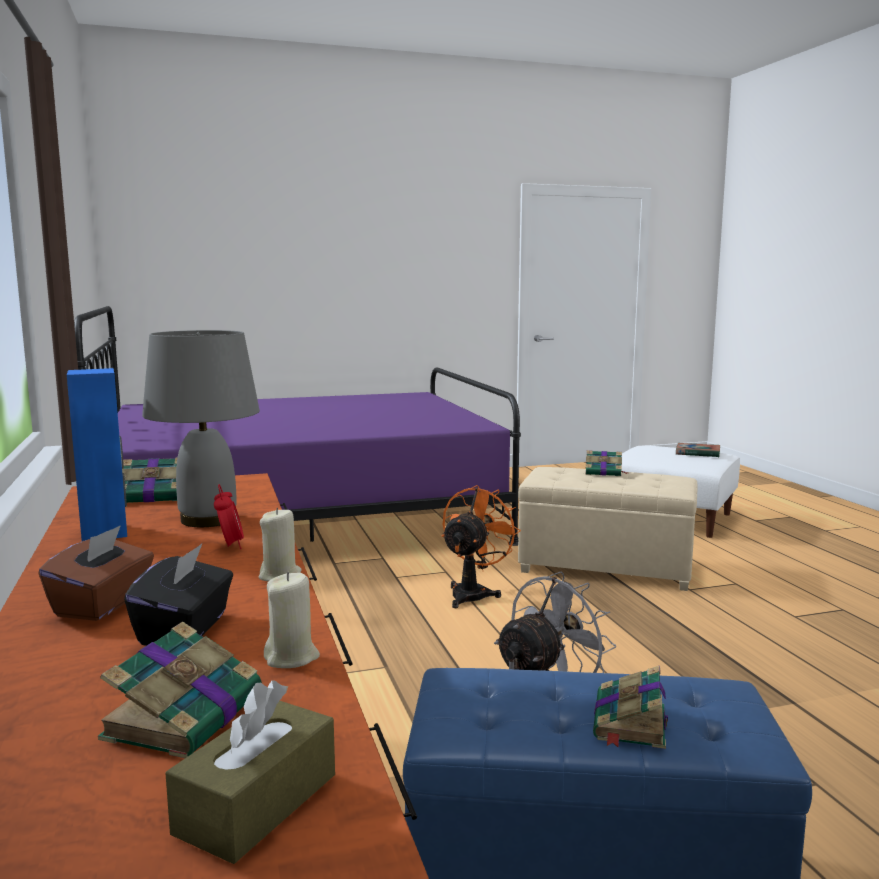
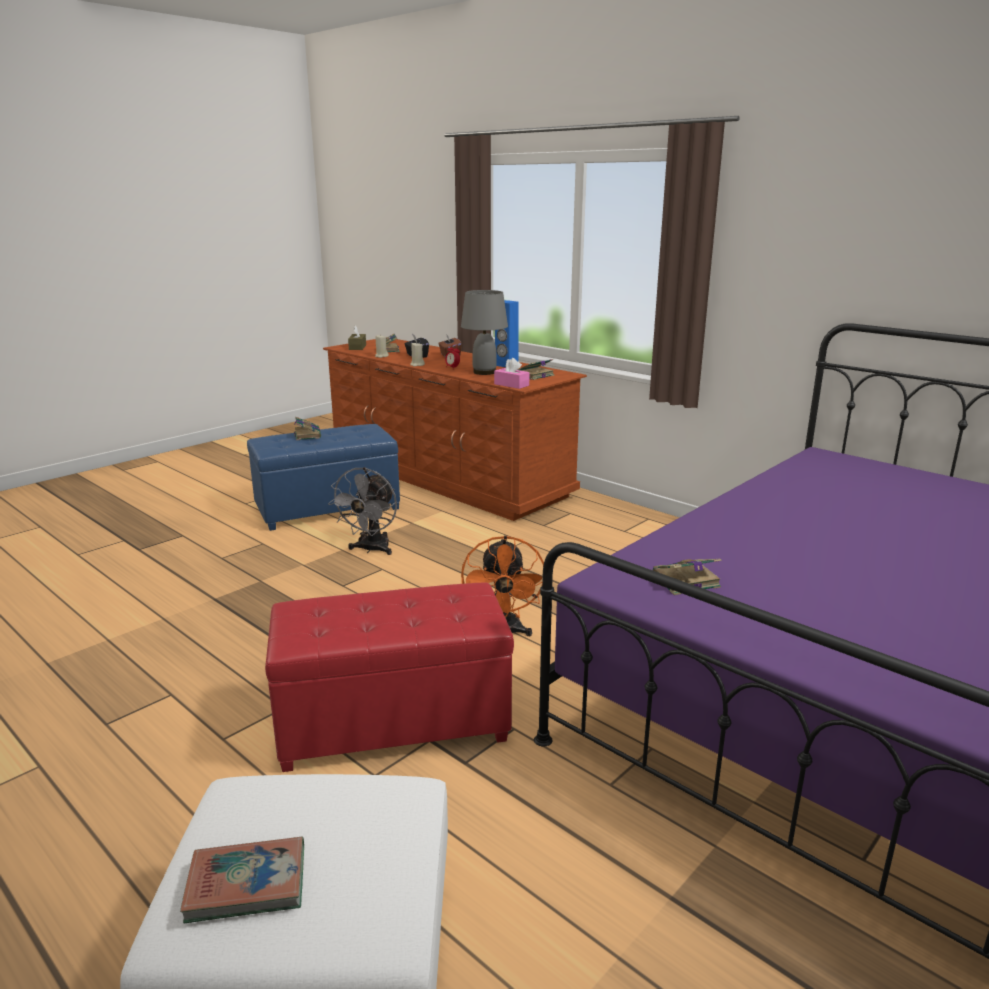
camera: 150 degrees right, 10 degrees up
(250, 484) = (511, 385): none -> pink tissue box
(604, 472) = (400, 624): book -> book (684, 581)
(606, 567) = (393, 722): beige ottoman -> red ottoman

